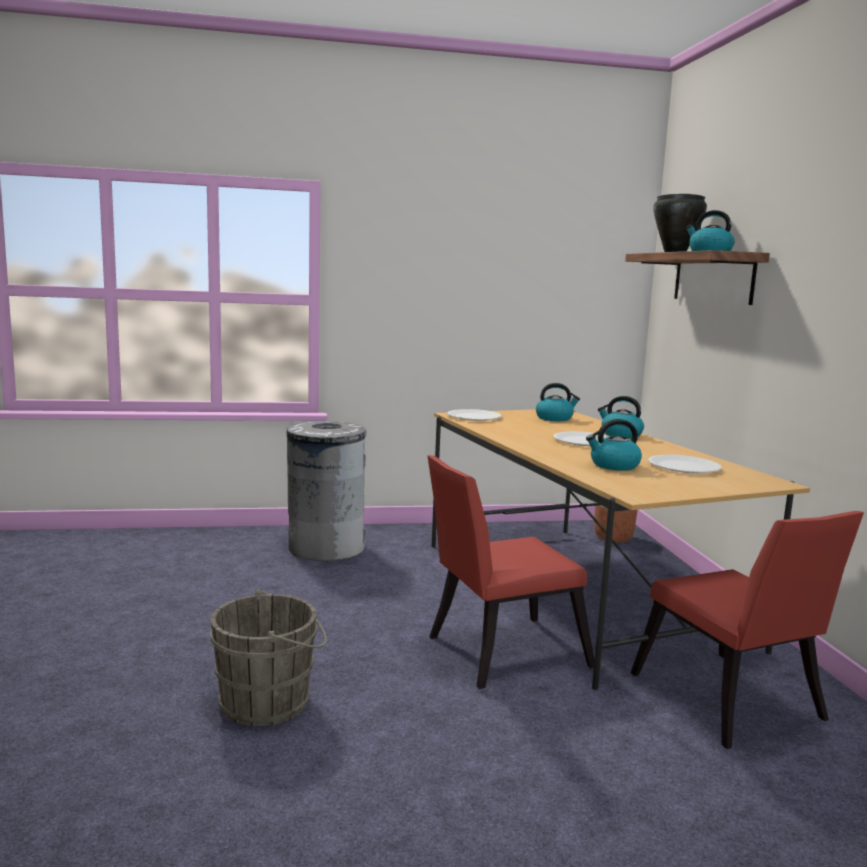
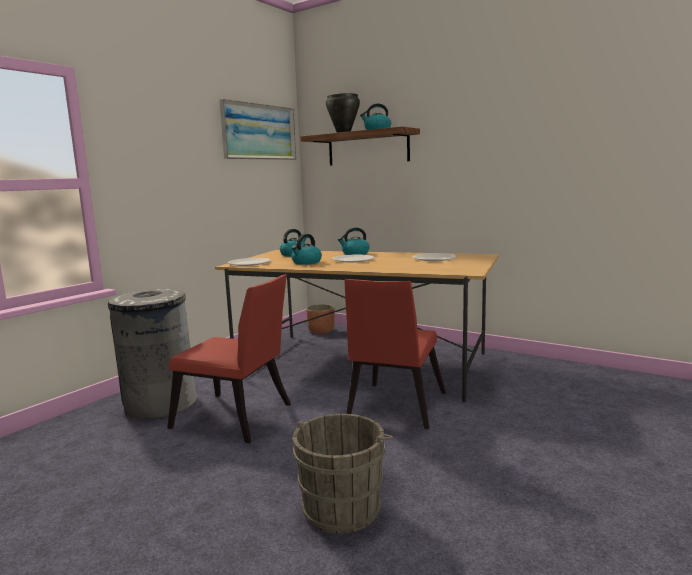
camera: 45 degrees left, 0 degrees up
(574, 246) = (259, 132): none -> picture
(613, 465) = (410, 265): kettle -> kettle (306, 262)
(731, 704) = (515, 380): red chair -> red chair (237, 419)

